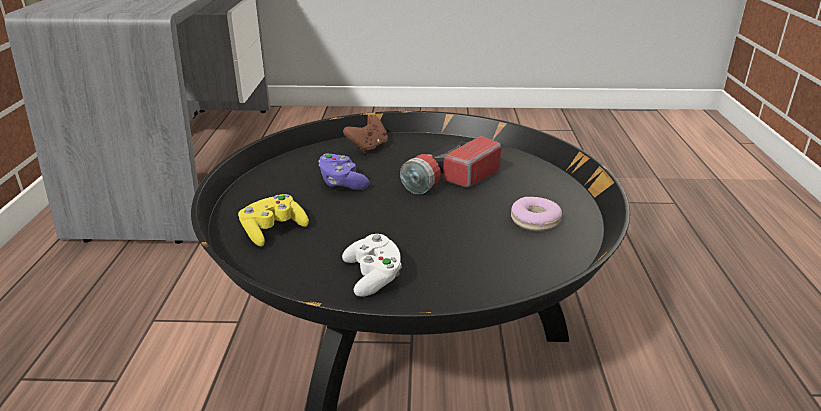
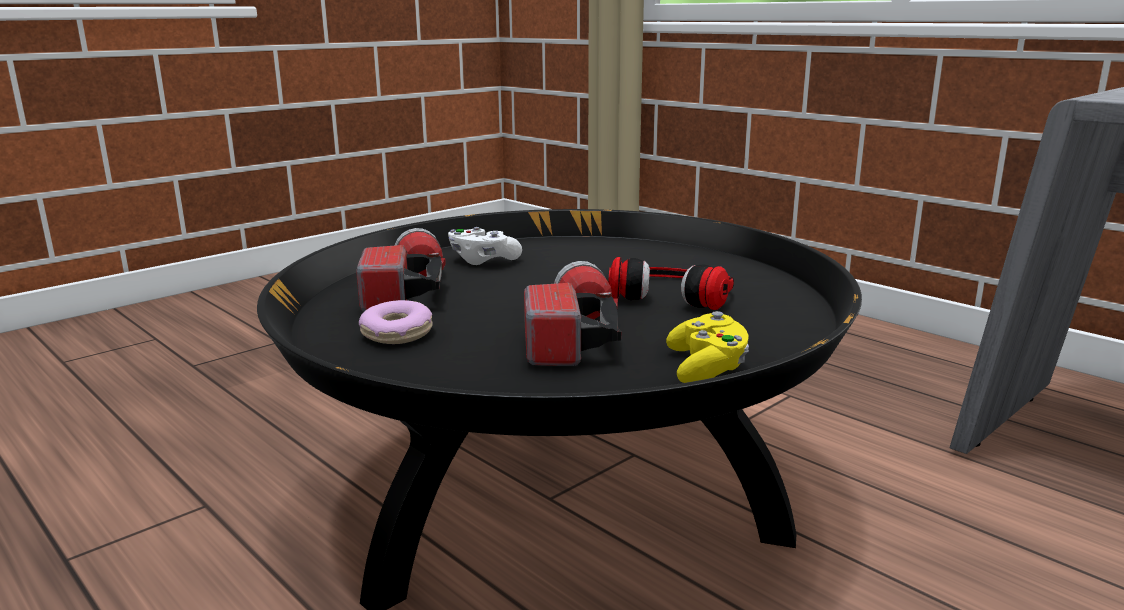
camera: 135 degrees right, 10 degrees down
(273, 231) = (623, 254): yellow game controller -> yellow game controller (707, 368)
(342, 183) = (673, 293): purple game controller -> headphones
(368, 147) = (765, 332): brown game controller -> none
(484, 262) = (406, 291): none -> flashlight

